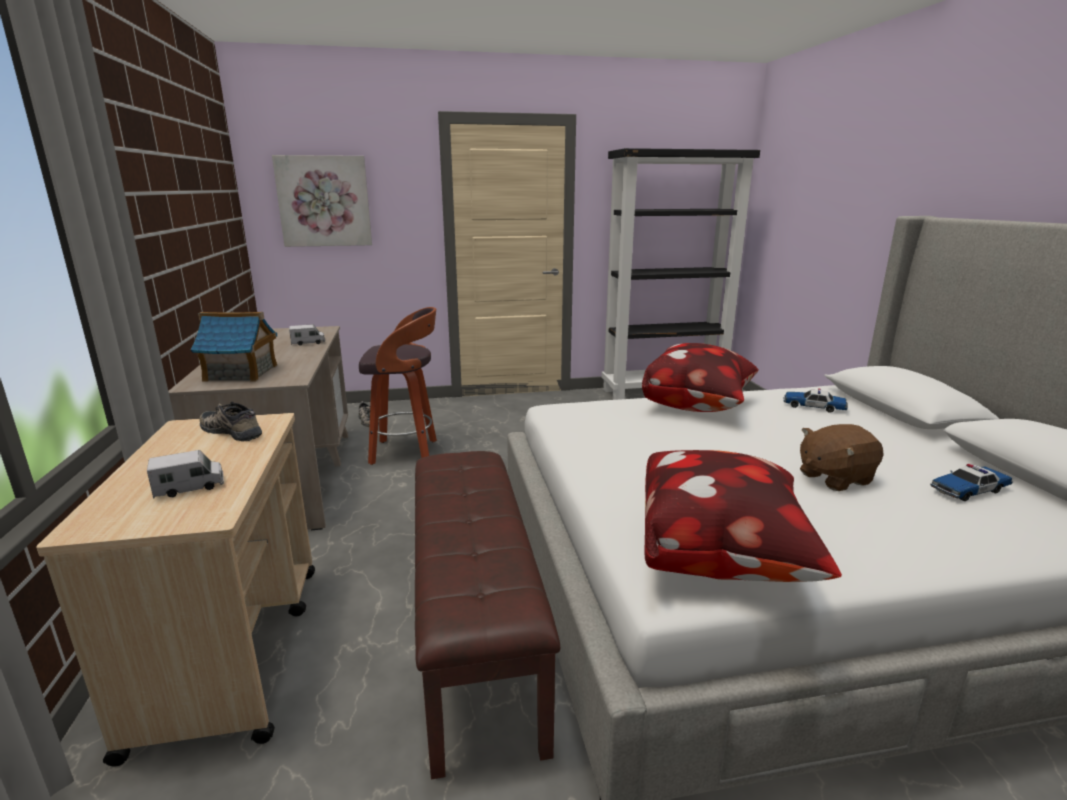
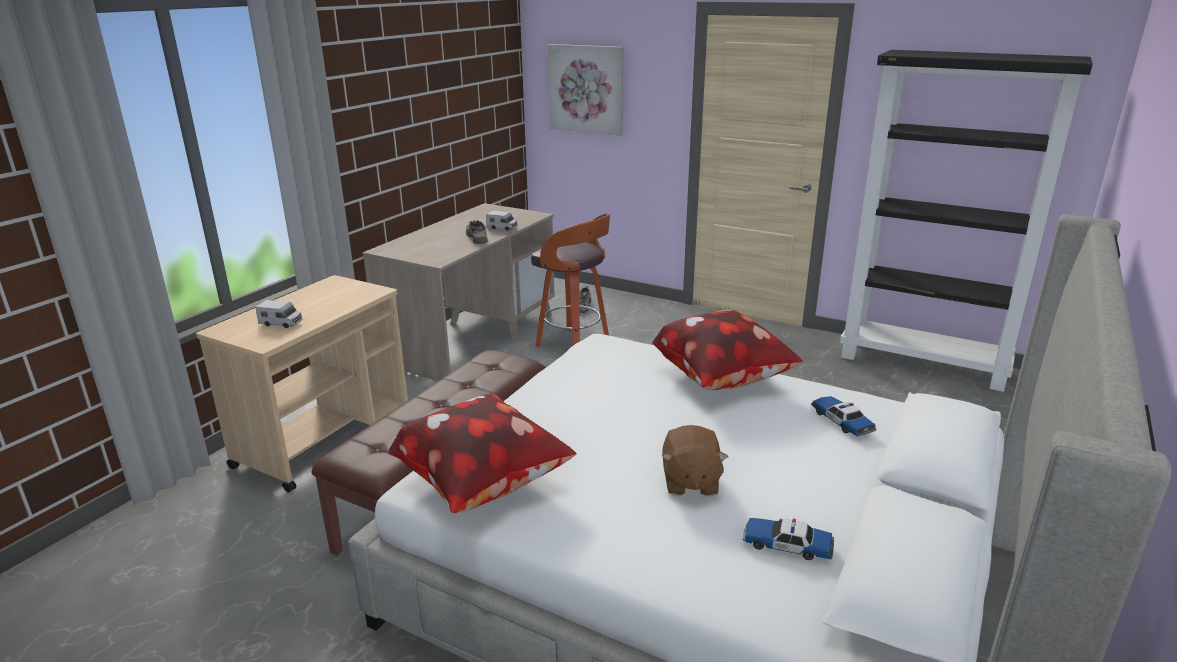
camera: 40 degrees right, 5 degrees up
(233, 430) = (349, 293): shoe -> shoe (478, 237)
(241, 373) = (420, 247): toy house -> none
(834, 478) = (690, 481): brown plush toy -> brown plush toy turned 105 degrees counterclockwise

